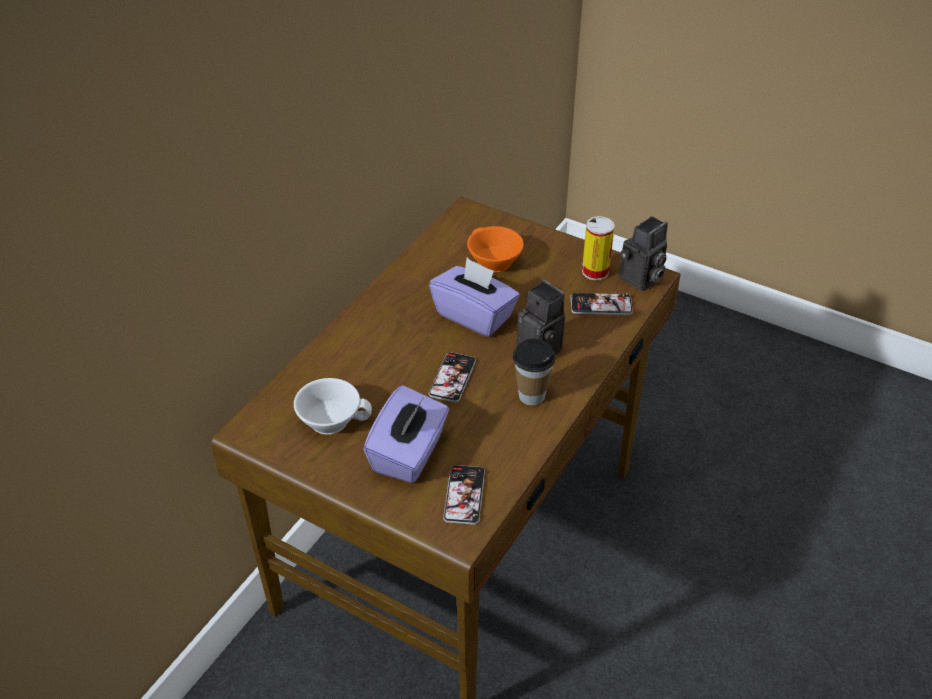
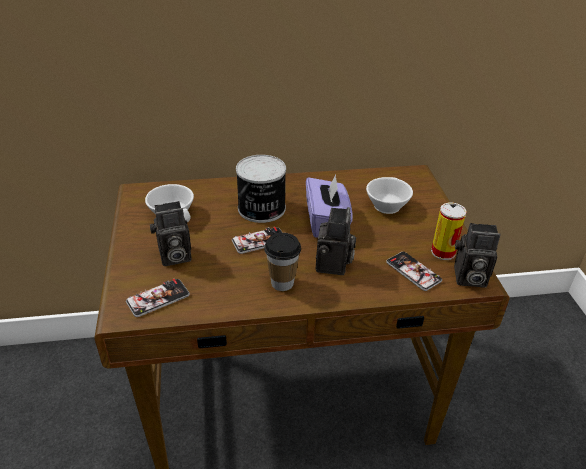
camera: 50 degrees right, 5 degrees down
(401, 348) = (261, 209): none -> can
(409, 454) = (173, 257): purple tissue box -> camera
(492, 262) = (385, 204): orange cup -> white cup

